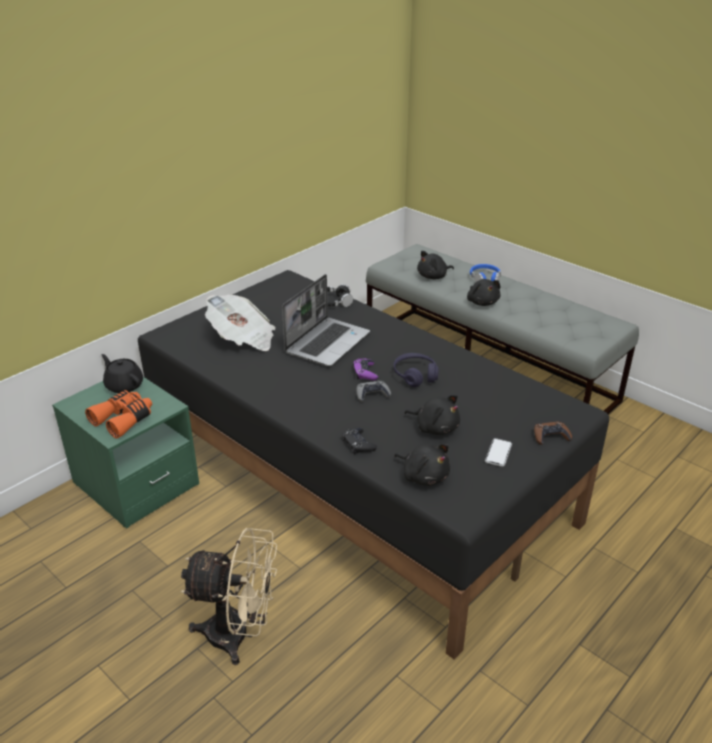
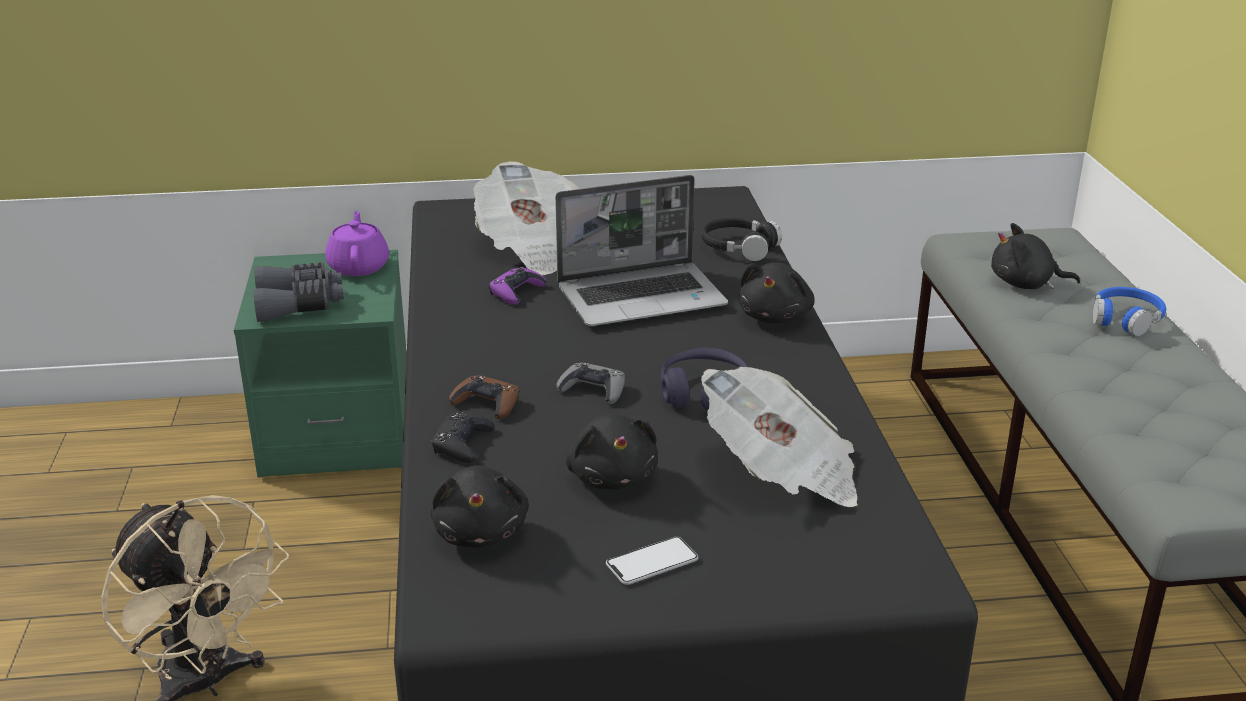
camera: 40 degrees right, 5 degrees down
(124, 385) = (359, 266): black teapot -> purple teapot
(124, 419) = (299, 304): orange binoculars -> grey binoculars
(365, 372) = (632, 357): purple game controller -> purple game controller (517, 292)
(482, 302) = (1061, 353): black plush toy -> black plush toy (776, 317)
(489, 395) = (782, 474): none -> newspaper
(550, 436) = (789, 586): brown game controller -> brown game controller (487, 404)

